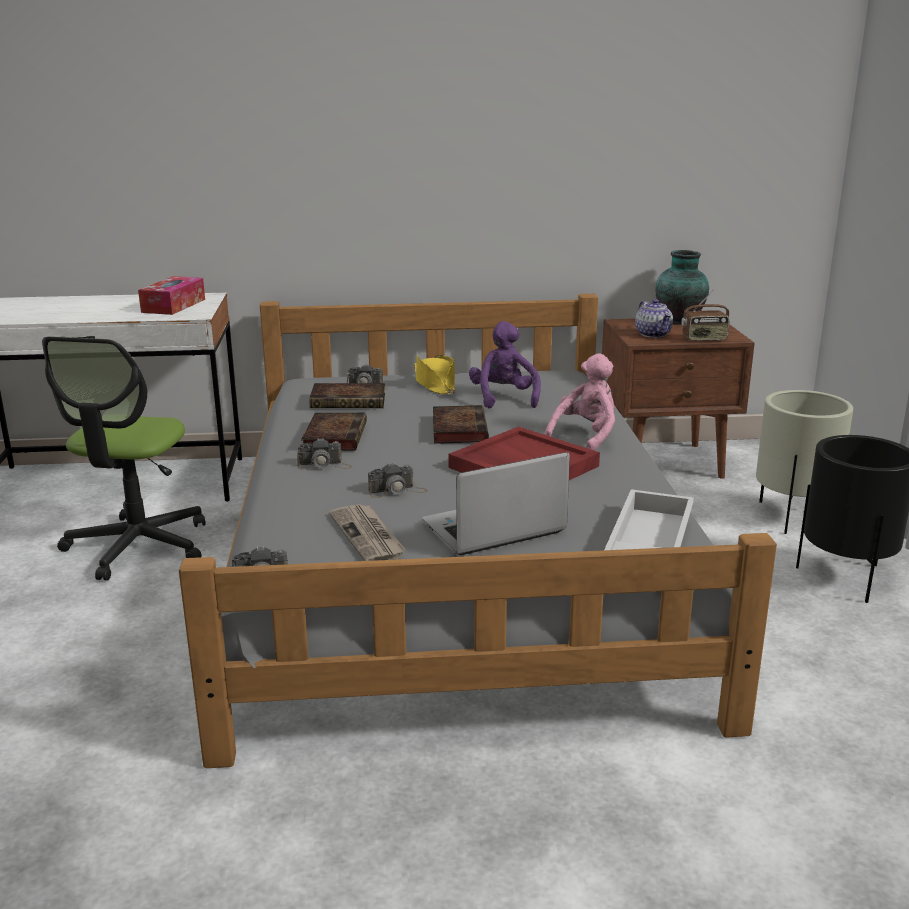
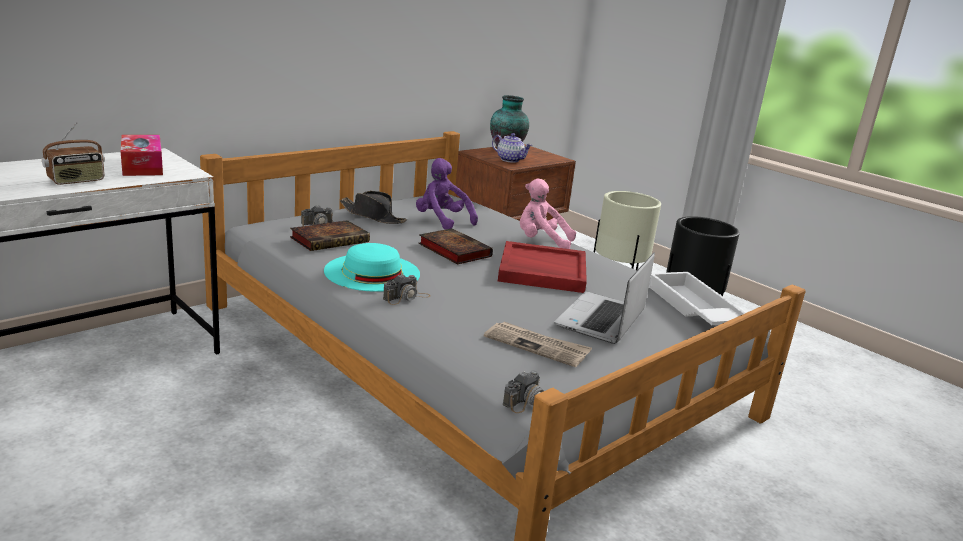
camera: 40 degrees left, 0 degrees up
(138, 546) = (189, 417): office chair -> none
(334, 436) = (372, 272): book -> turquoise hat
(397, 491) = (495, 306): camera -> none
(435, 384) = (372, 216): yellow hat -> black hat
(585, 437) = (541, 242): pink plush toy -> pink plush toy turned 75 degrees counterclockwise
(704, 339) = (546, 161): radio -> radio (76, 181)

